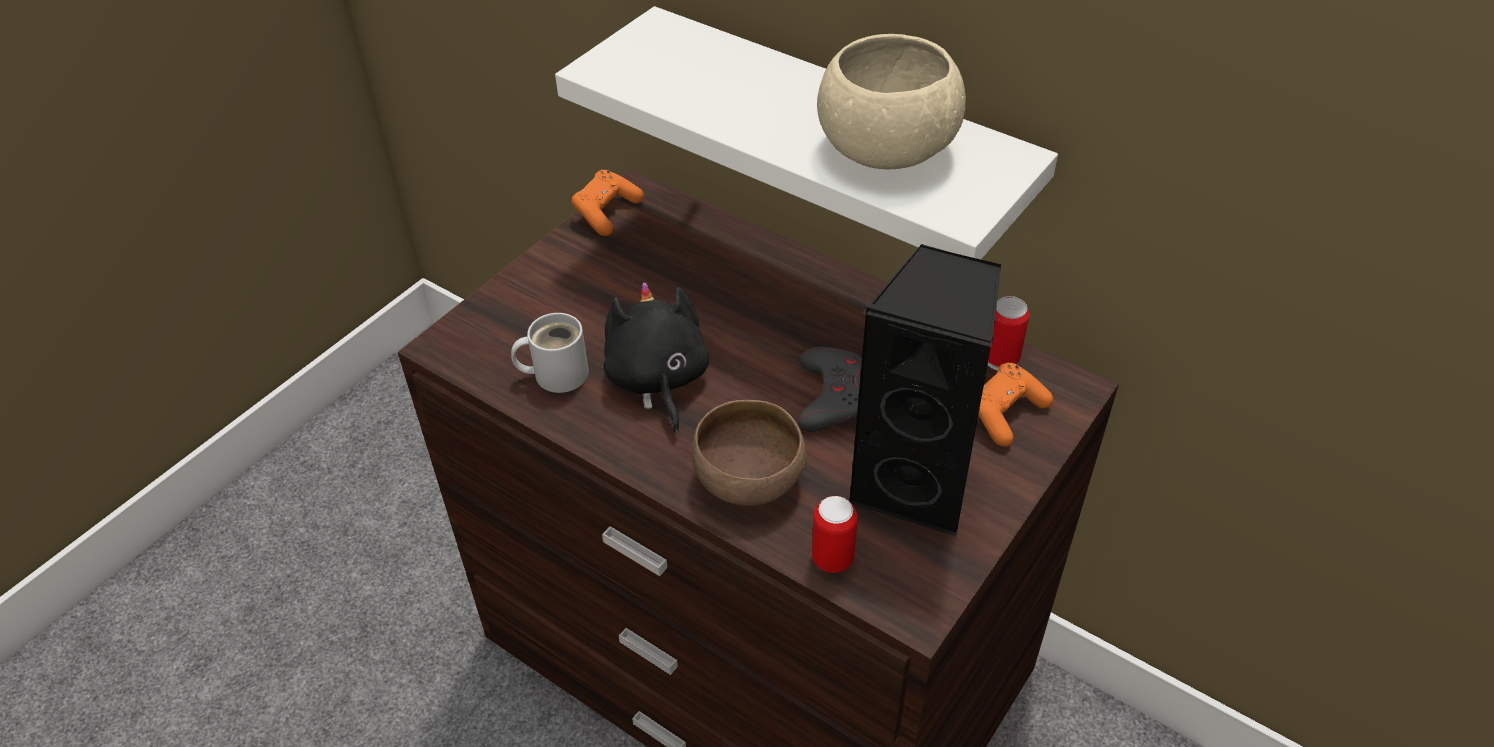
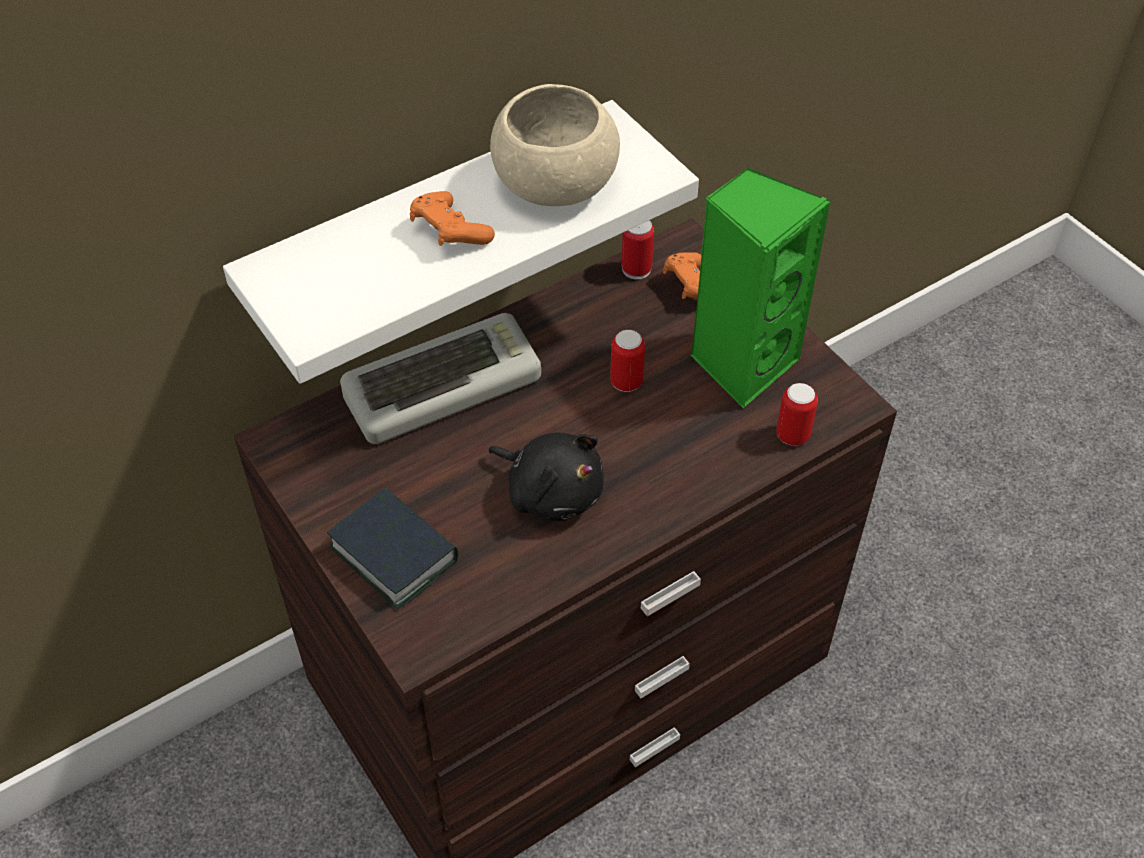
camera: 70 degrees left, 5 degrees up
(541, 299) = (394, 553): none -> book
(556, 373) = (504, 564): white mug -> none
(606, 213) = (293, 471): orange game controller -> orange game controller (449, 233)
(657, 380) = (551, 491): black plush toy -> black plush toy turned 150 degrees counterclockwise
(751, 268) = (443, 385): none -> keyboard
(751, 479) = (693, 460): brown bowl -> none
(831, 395) = (626, 382): grey game controller -> can
(918, 485) = (742, 362): black speaker -> green speaker

